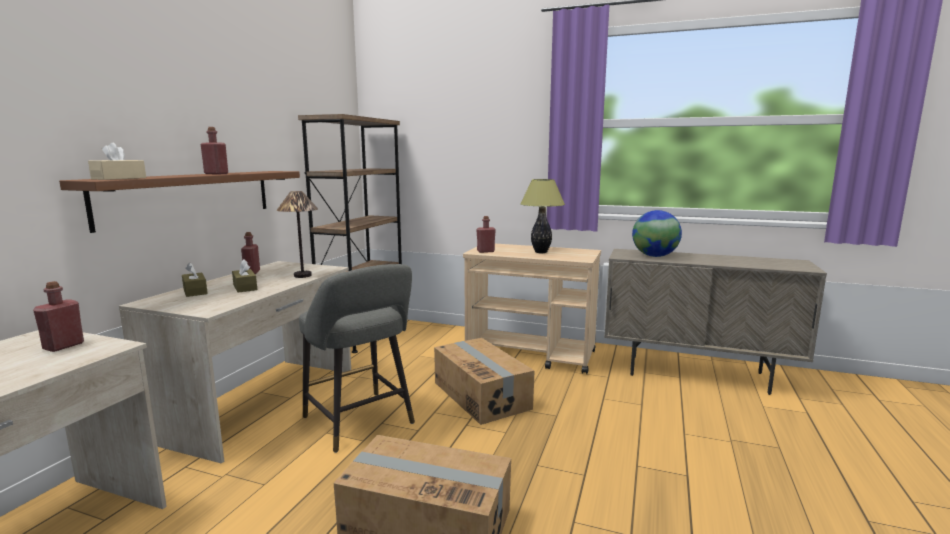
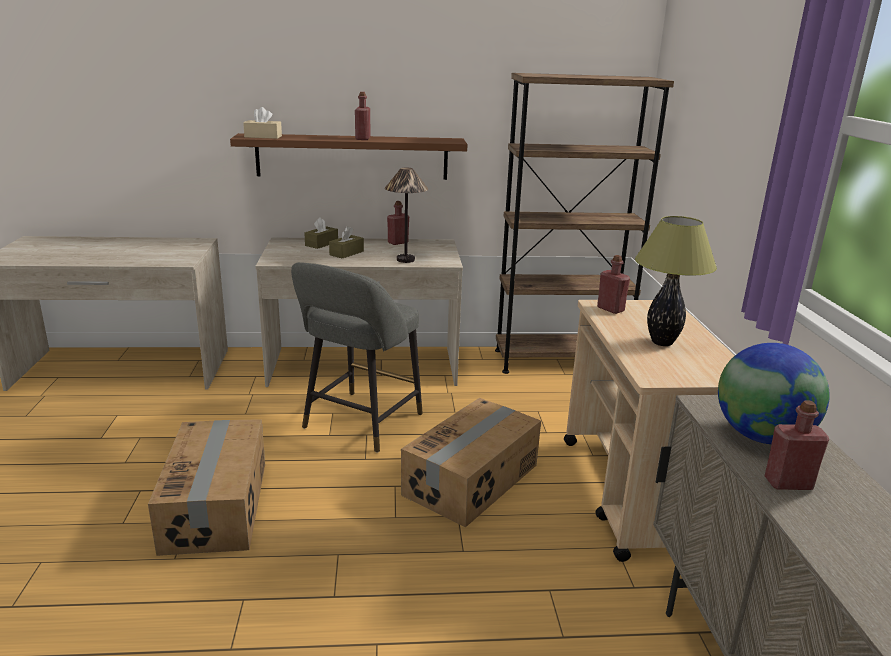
camera: 65 degrees right, 10 degrees up
(63, 346) = (180, 252): red bottle -> red bottle (788, 483)

